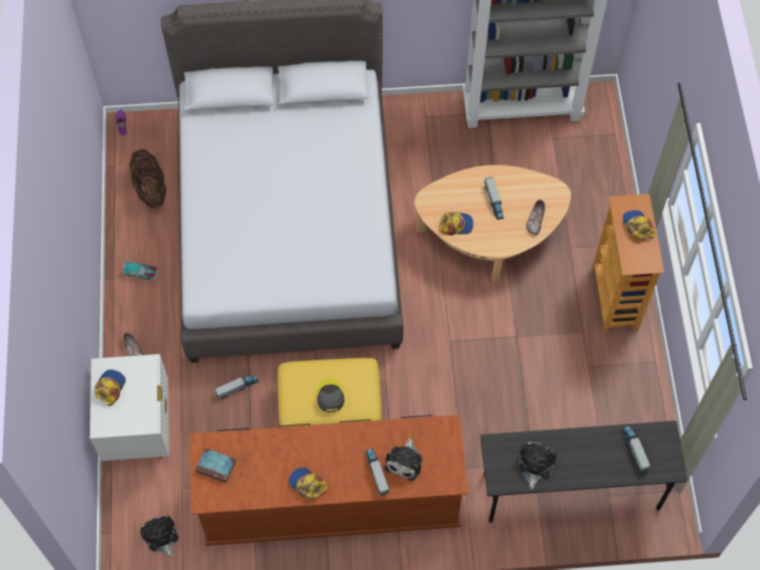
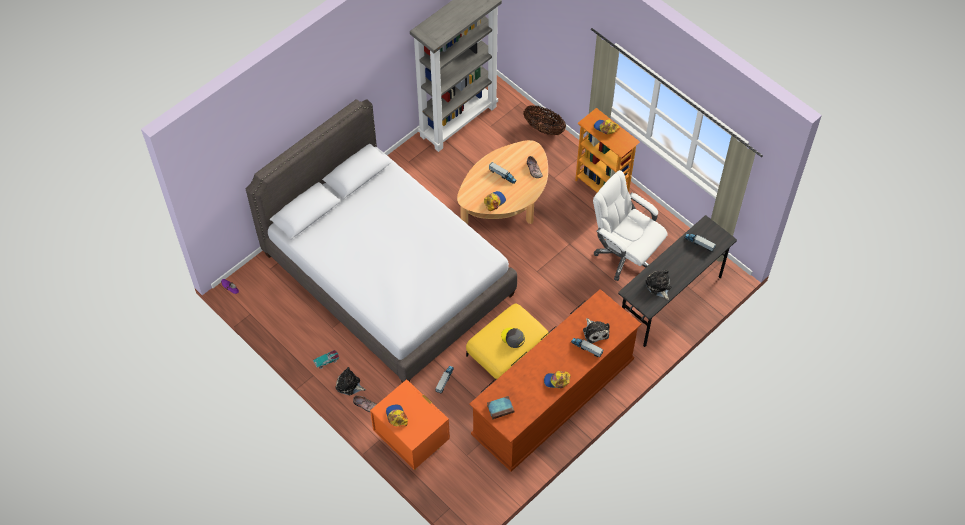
camera: 40 degrees left, 5 degrees down
(140, 430) = (412, 443): white nightstand -> orange nightstand
(151, 189) = (286, 311): basket -> basket (544, 129)
(160, 537) = (479, 488): plush toy -> plush toy (349, 385)
(567, 397) = (624, 255): none -> white office chair

